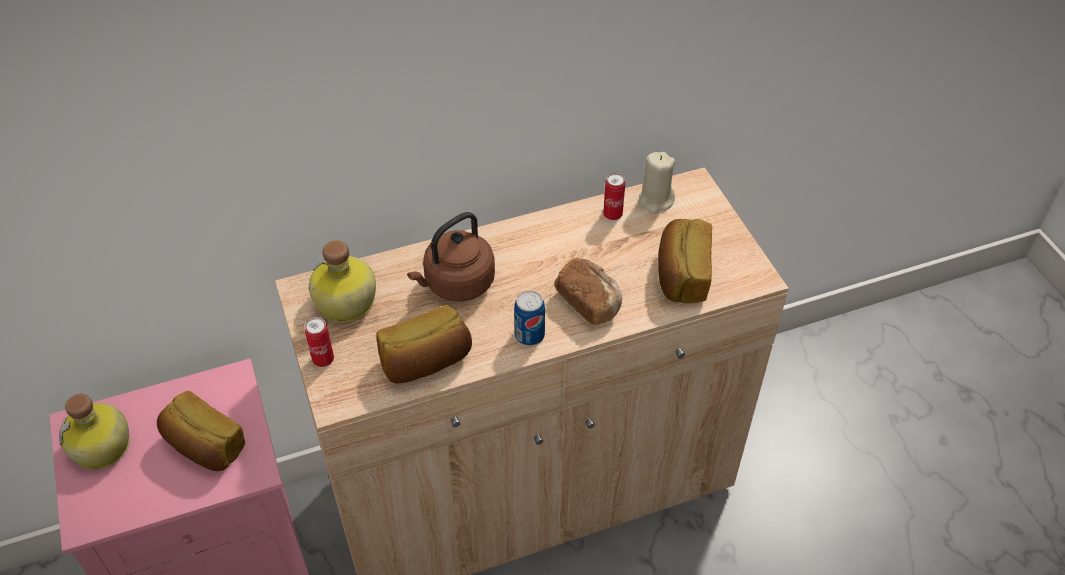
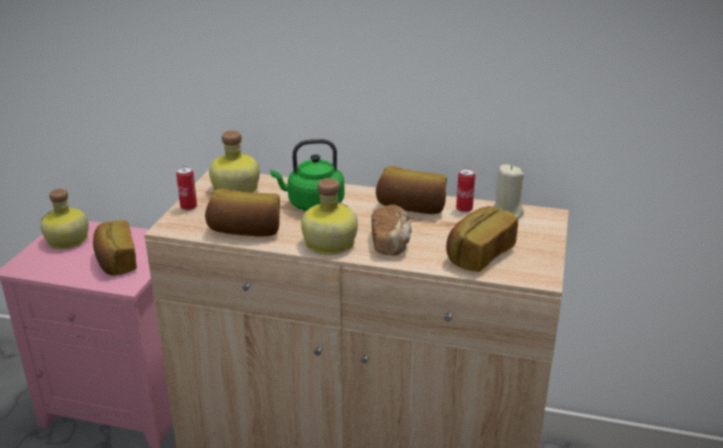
camera: 35 degrees right, 20 degrees down
(456, 284) = (312, 204): brown kettle -> green kettle
(529, 335) = (328, 243): can -> bottle
(560, 237) = (411, 207): none -> bread

